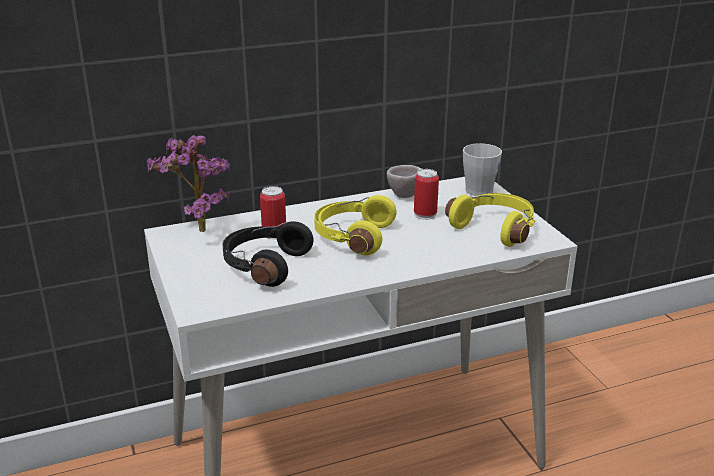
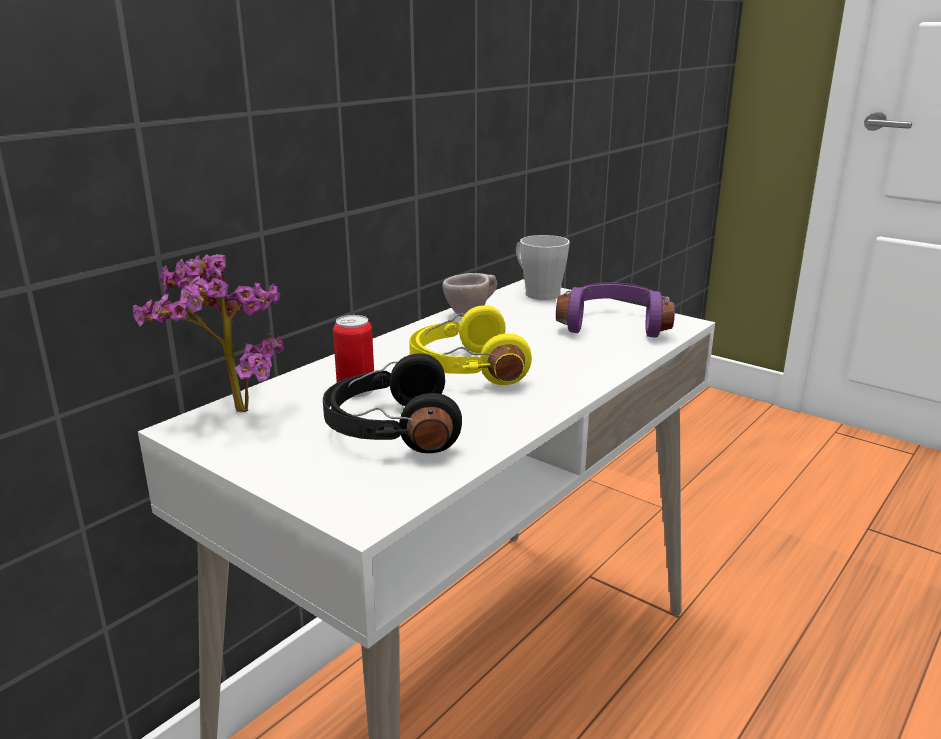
camera: 30 degrees left, 5 degrees down
(425, 214) = (518, 328): can -> none
(495, 228) = (613, 324): yellow headphones -> purple headphones

